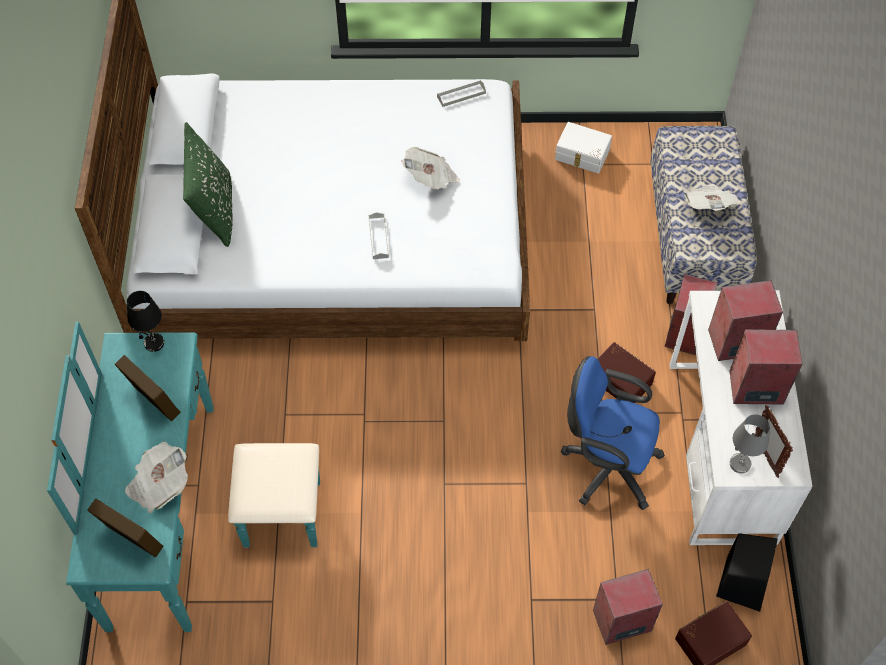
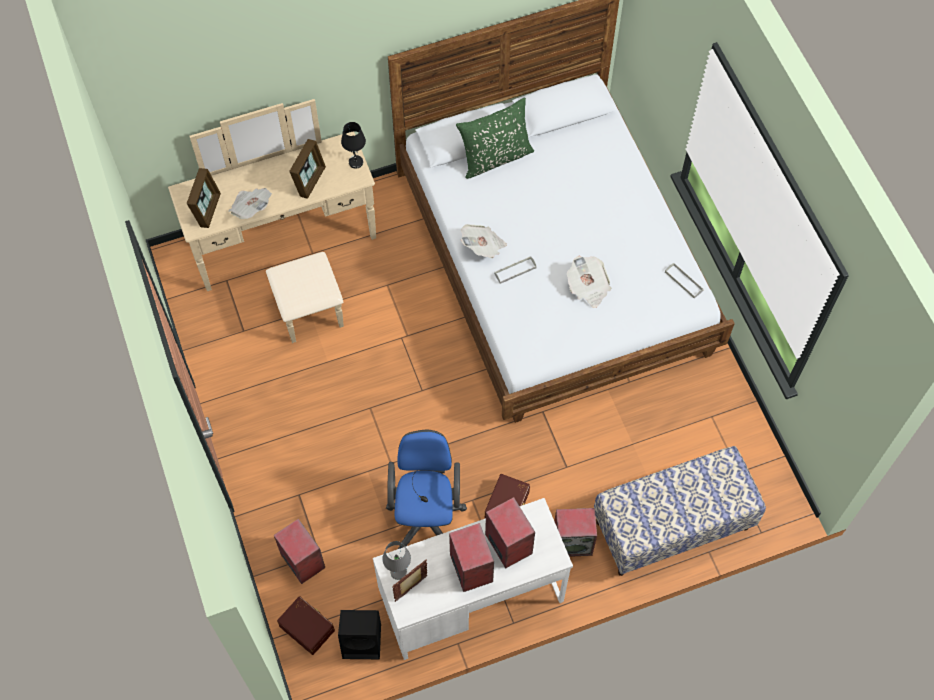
camera: 70 degrees right, 5 degrees up
(190, 512) = (290, 256): turquoise dresser -> beige dresser
(582, 155) = (721, 413): white storage box -> none
(708, 206) = (666, 505): newspaper -> newspaper (483, 247)

